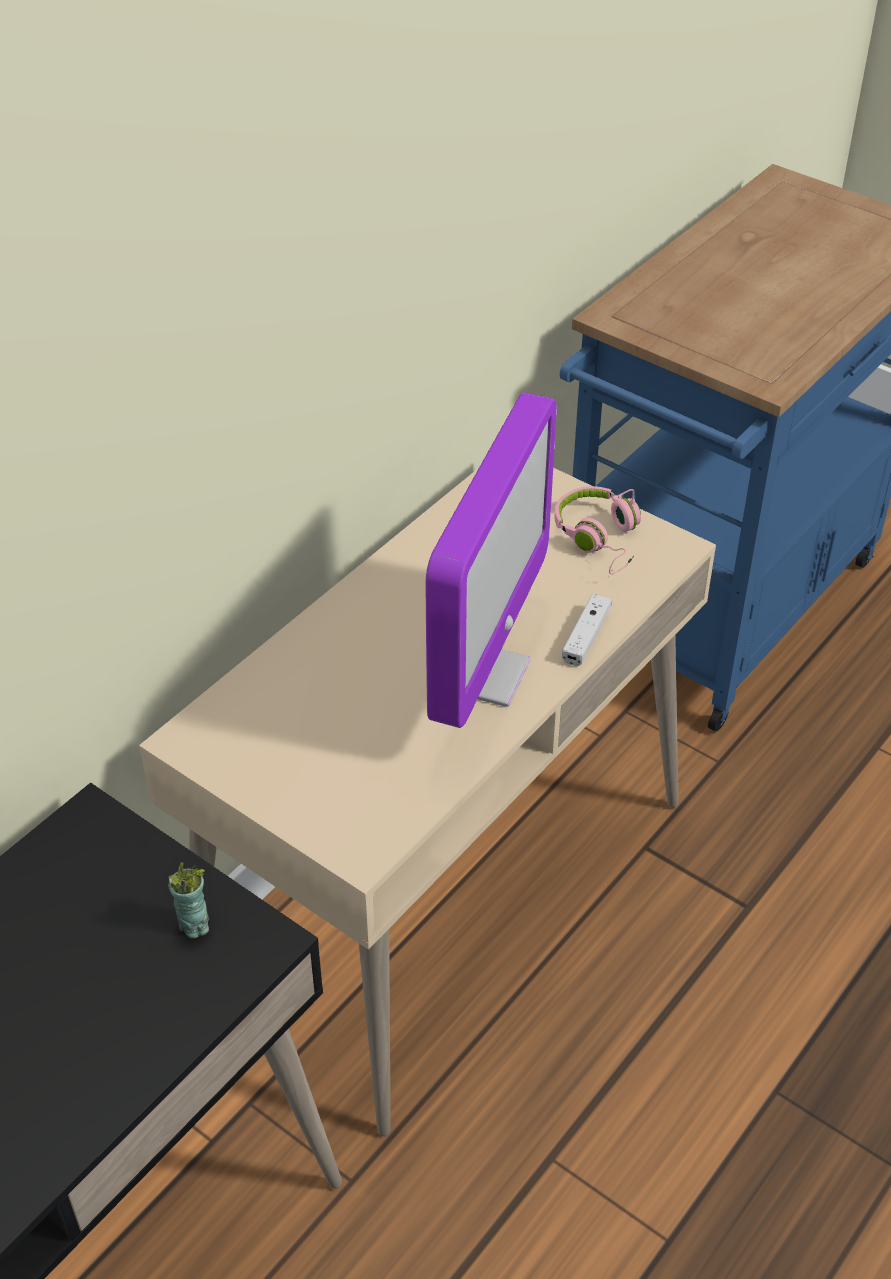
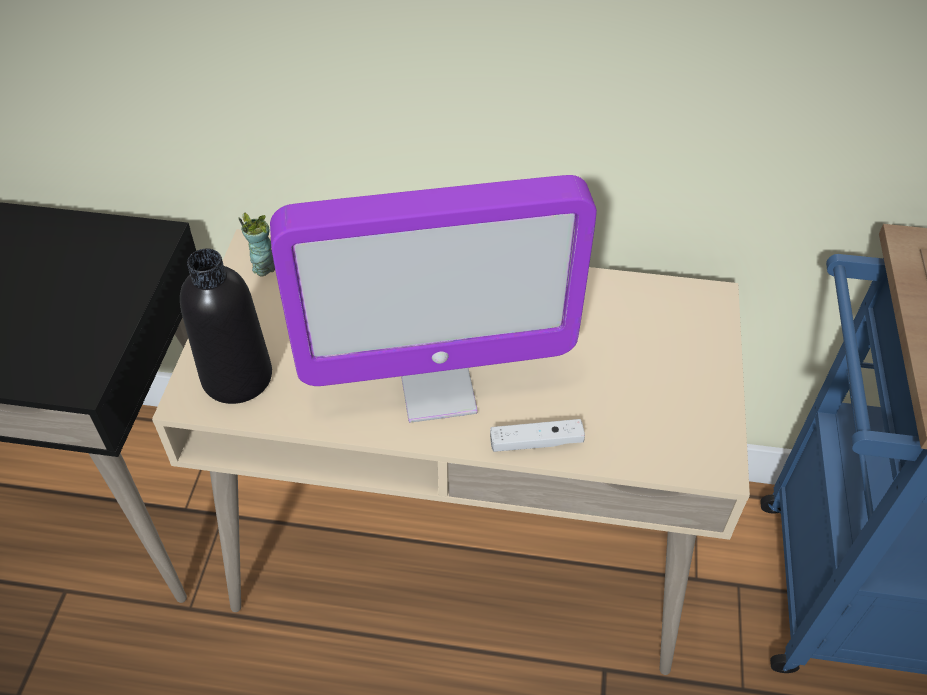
camera: 60 degrees right, 5 degrees up
(193, 925) = (78, 334): cup -> cup (263, 267)
(360, 810) = (237, 377): none -> black bottle
(600, 538) = (675, 399): pink headphones -> none

